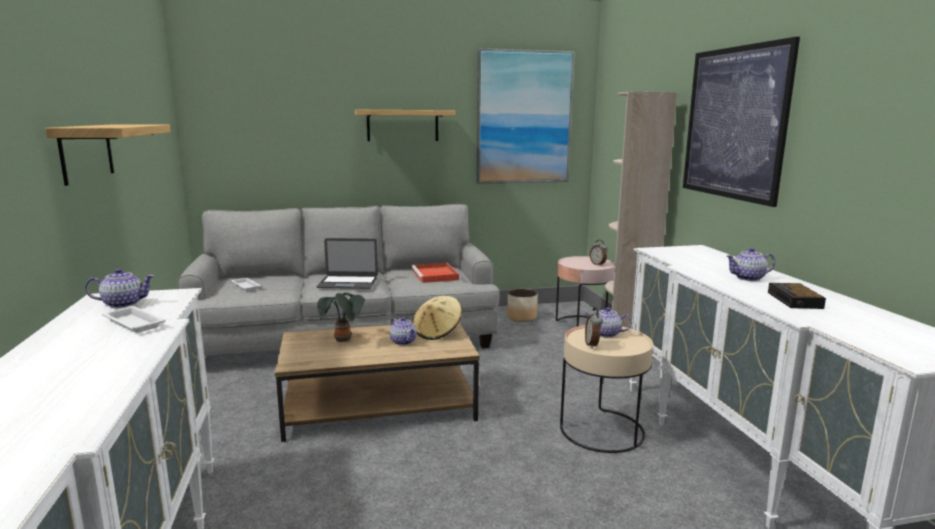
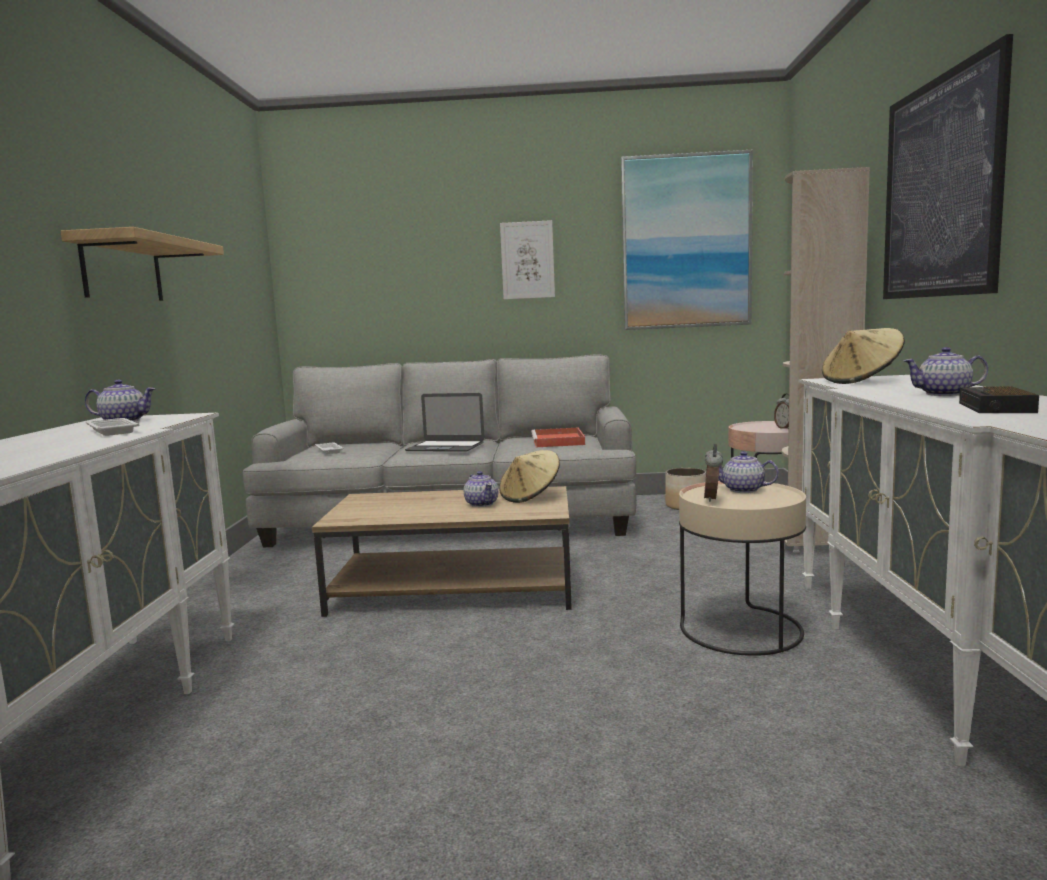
camera: 15 degrees right, 5 degrees down
(344, 340) = (411, 501): potted plant -> none
(402, 125) = (527, 260): shelf -> picture
(680, 254) = (861, 381): none -> beige hat

